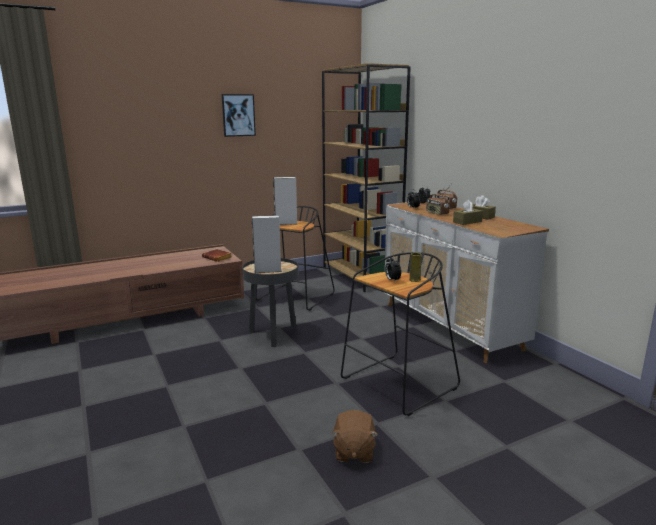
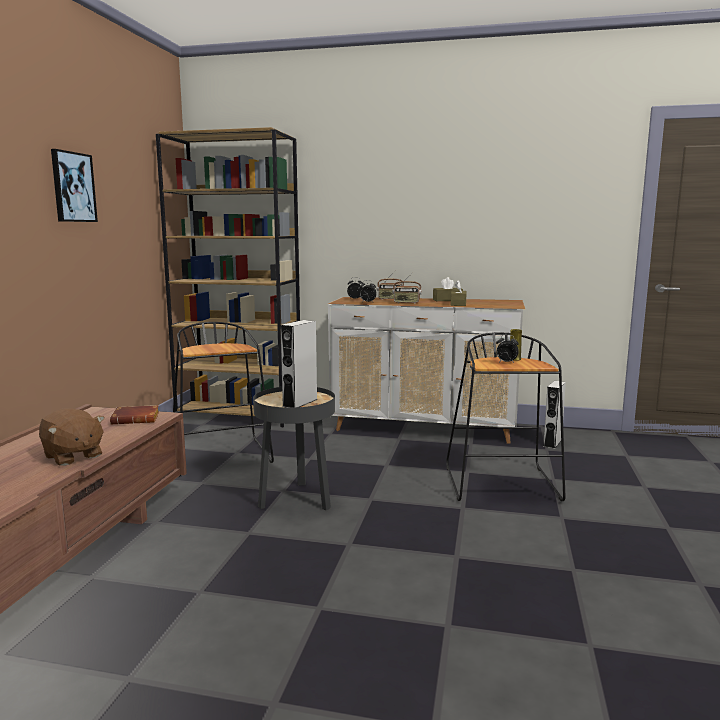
camera: 50 degrees left, 5 degrees down
(286, 223) = (210, 347): grey speaker -> grey speaker (552, 443)
(353, 451) = (601, 544): brown plush toy -> brown plush toy (72, 456)

